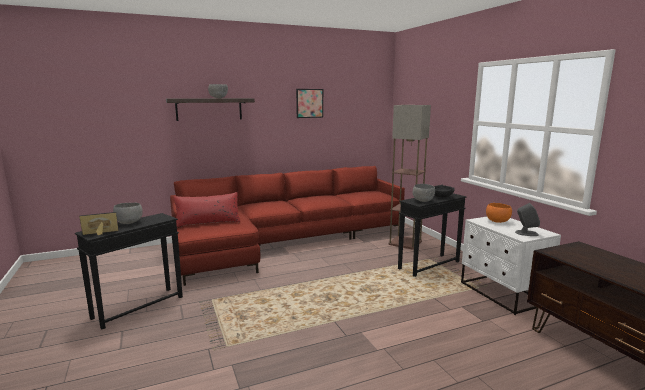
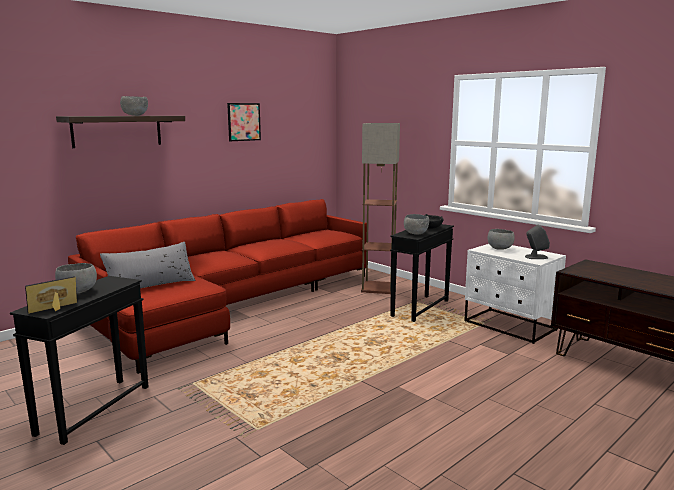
camera: 20 degrees left, 0 degrees up
(208, 222) = (151, 285): red pillow -> grey pillow
(497, 221) = (499, 248): orange bowl -> grey bowl

